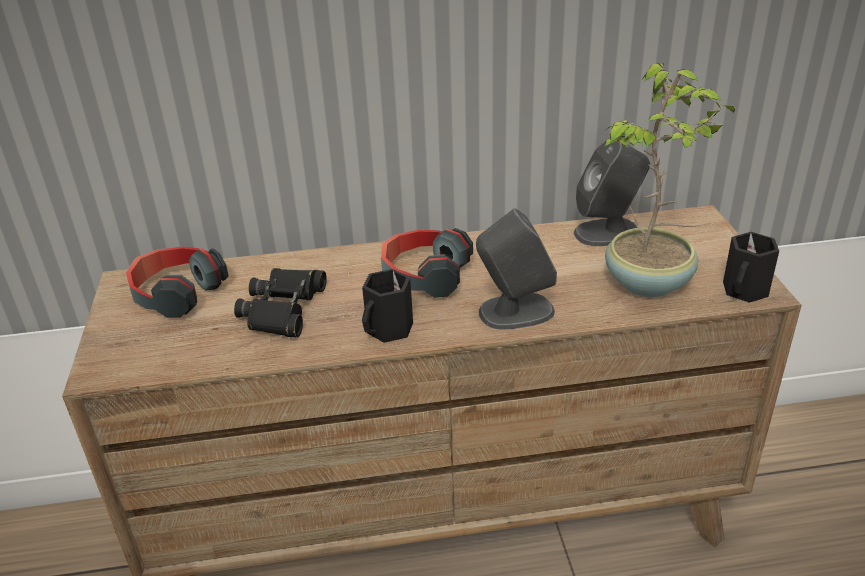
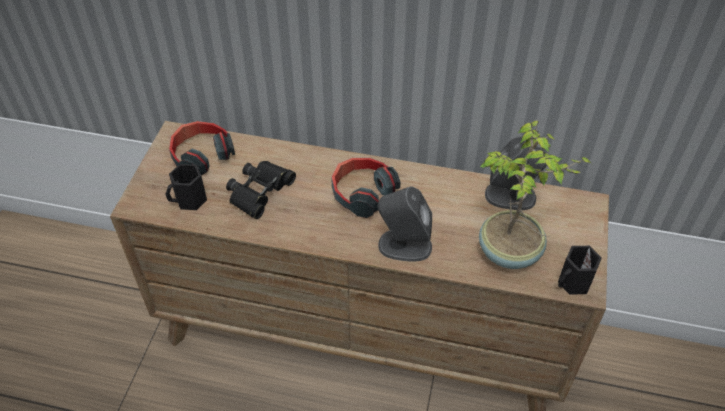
camera: 20 degrees right, 15 degrees up
(389, 329) = (316, 232): black mug -> black mug (190, 200)

